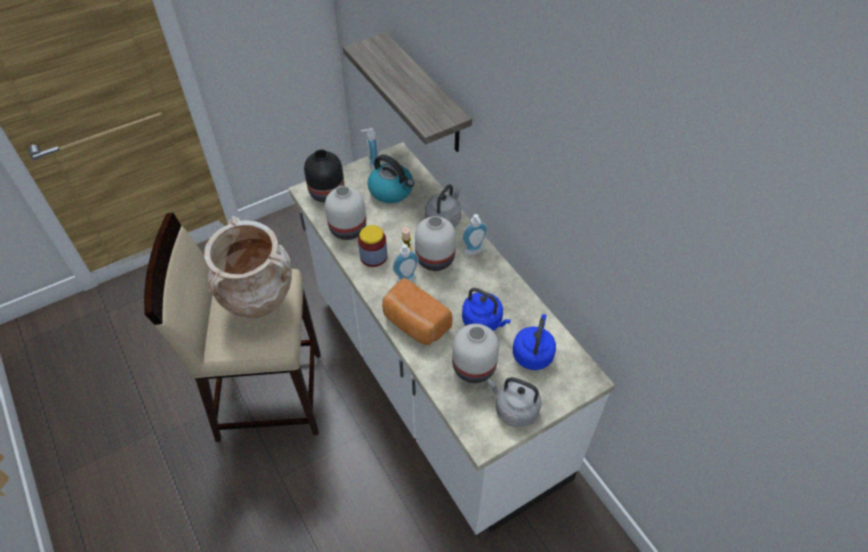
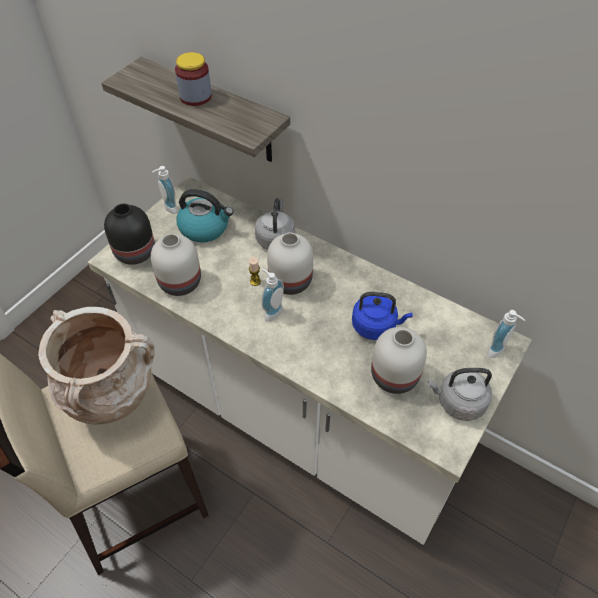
camera: 25 degrees left, 0 degrees up
(373, 256) = (225, 301): jar -> jar (195, 96)
(414, 324) = (309, 355): bread -> none
(474, 252) = (325, 261): soap dispenser -> soap dispenser (498, 351)
(533, 353) = (441, 339): blue kettle -> none

